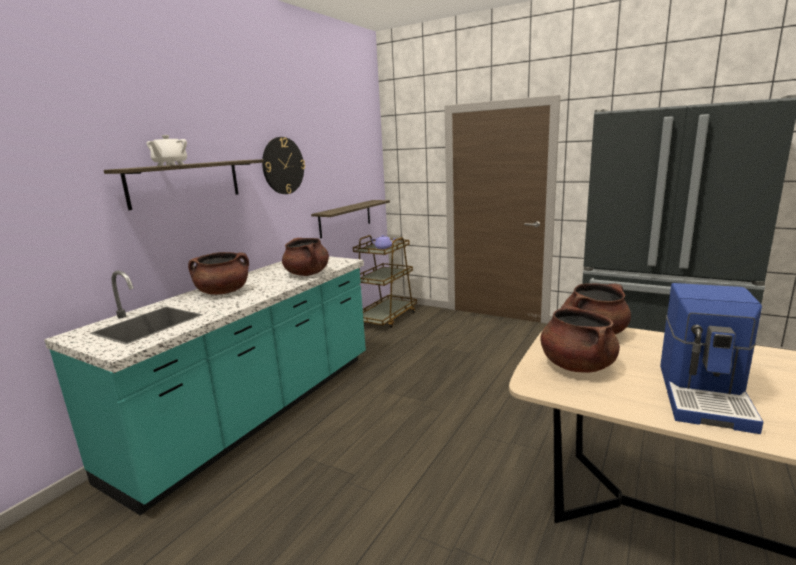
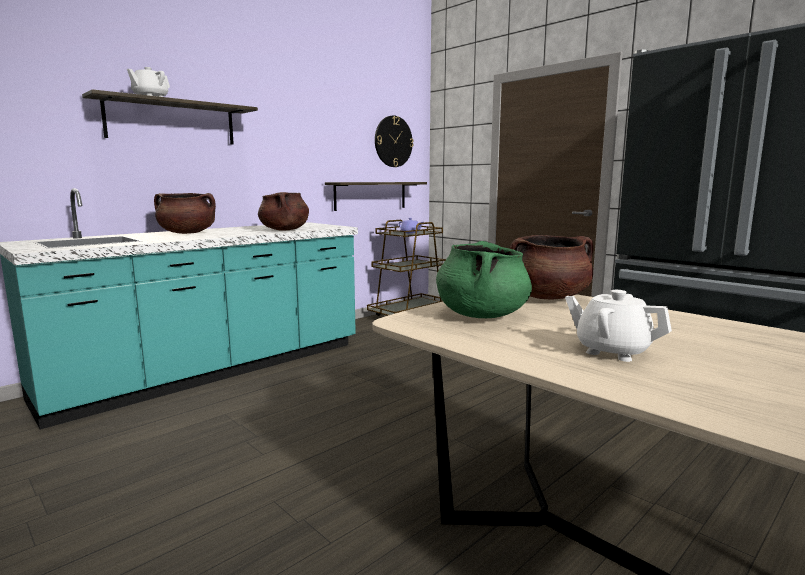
camera: 15 degrees right, 5 degrees down
(283, 165) = (293, 124): wall clock -> wall clock (393, 141)
(576, 365) = (481, 315): brown cooking pot -> green cooking pot
(705, 395) = (612, 351): coffee machine -> white teapot

